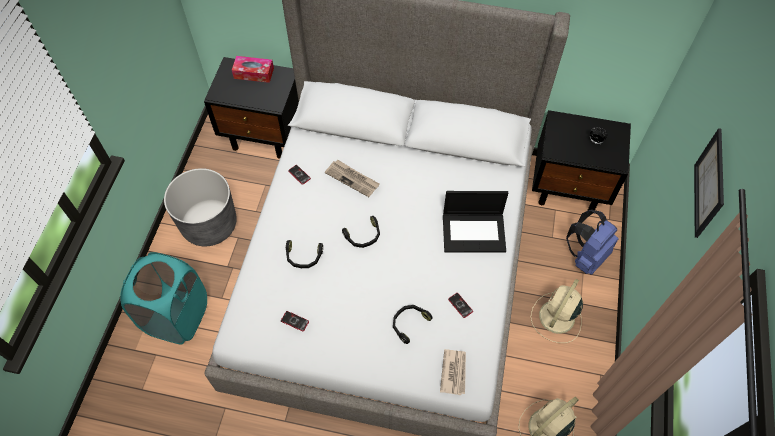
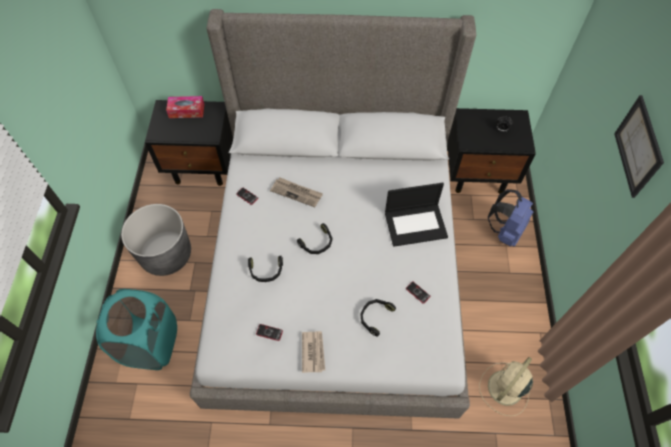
camera: 10 degrees left, 0 degrees up
(454, 372) = (425, 355): newspaper -> newspaper (313, 352)
(556, 318) = (491, 289): beige fan -> none

